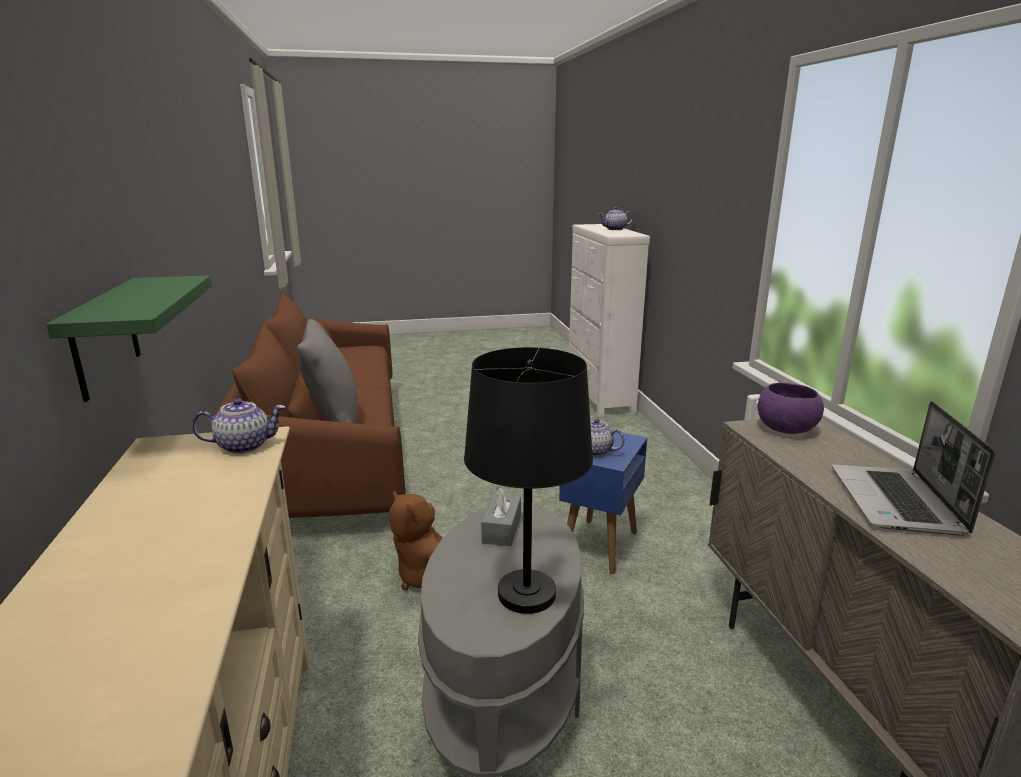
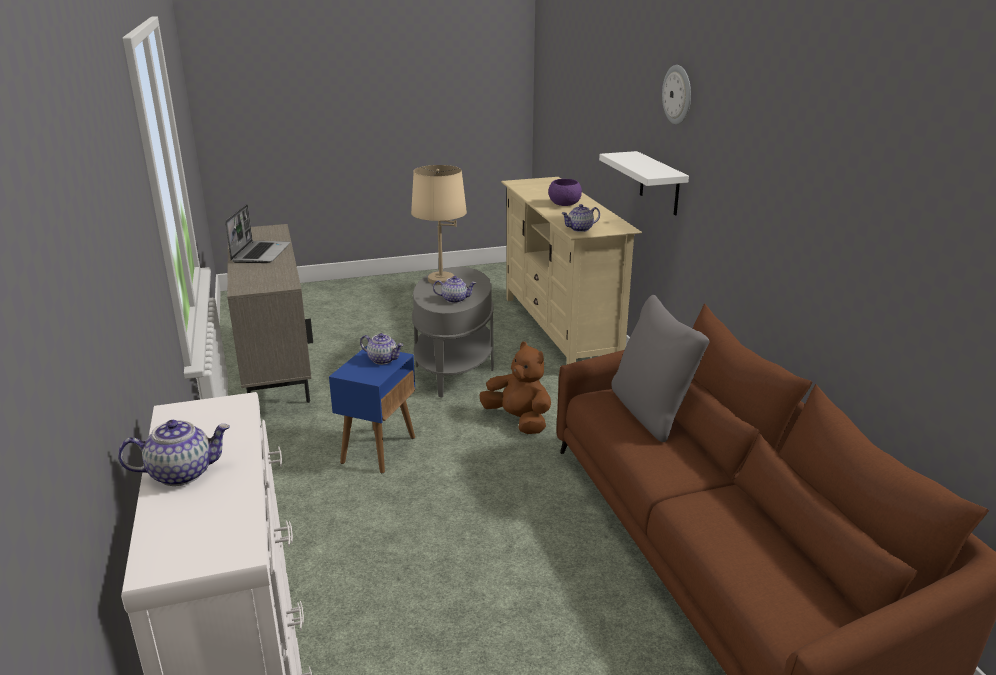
camera: 175 degrees right, 5 degrees up
(81, 156) = (678, 94): none -> wall clock
(105, 337) = (659, 183): green shelf -> white shelf
(501, 529) = (455, 299): grey tissue box -> teapot
(527, 593) = (441, 280): black table lamp -> beige table lamp
(786, 429) = (264, 284): purple bowl -> purple bowl (564, 204)

